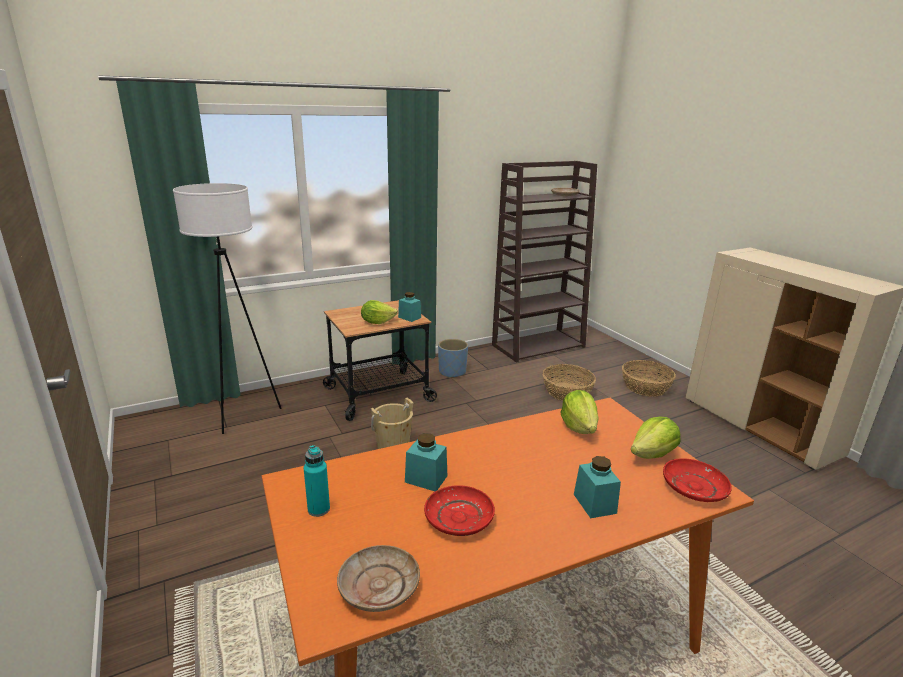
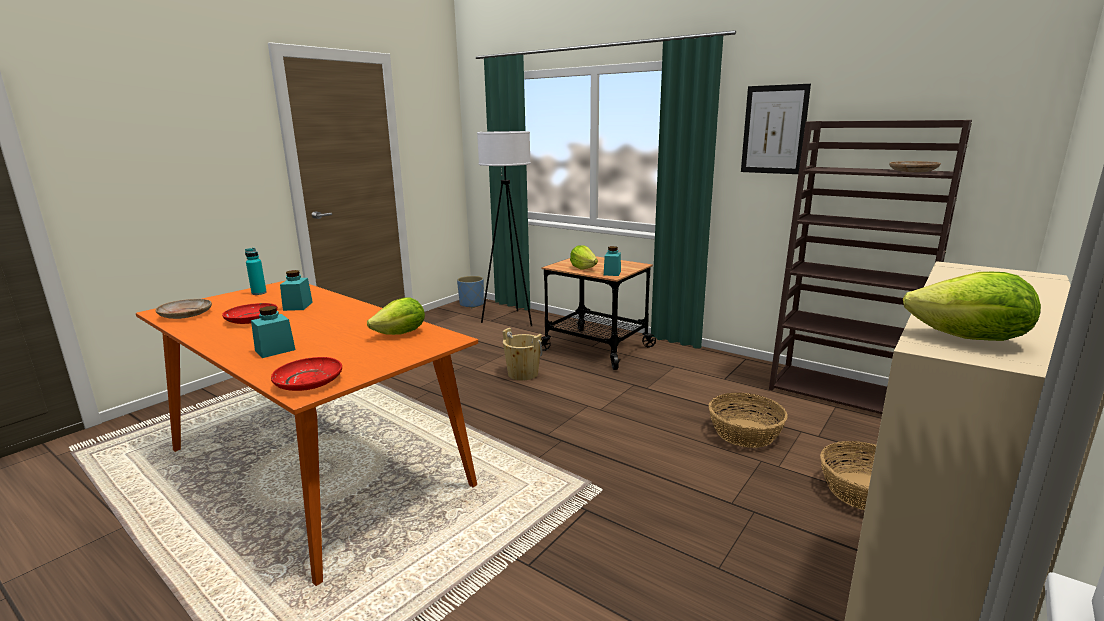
camera: 65 degrees right, 5 degrees down
(452, 372) = (686, 364): blue planter -> blue planter (471, 304)
(470, 170) = (774, 130): none -> picture
(653, 455) = (364, 363): lettuce -> lettuce (969, 339)

